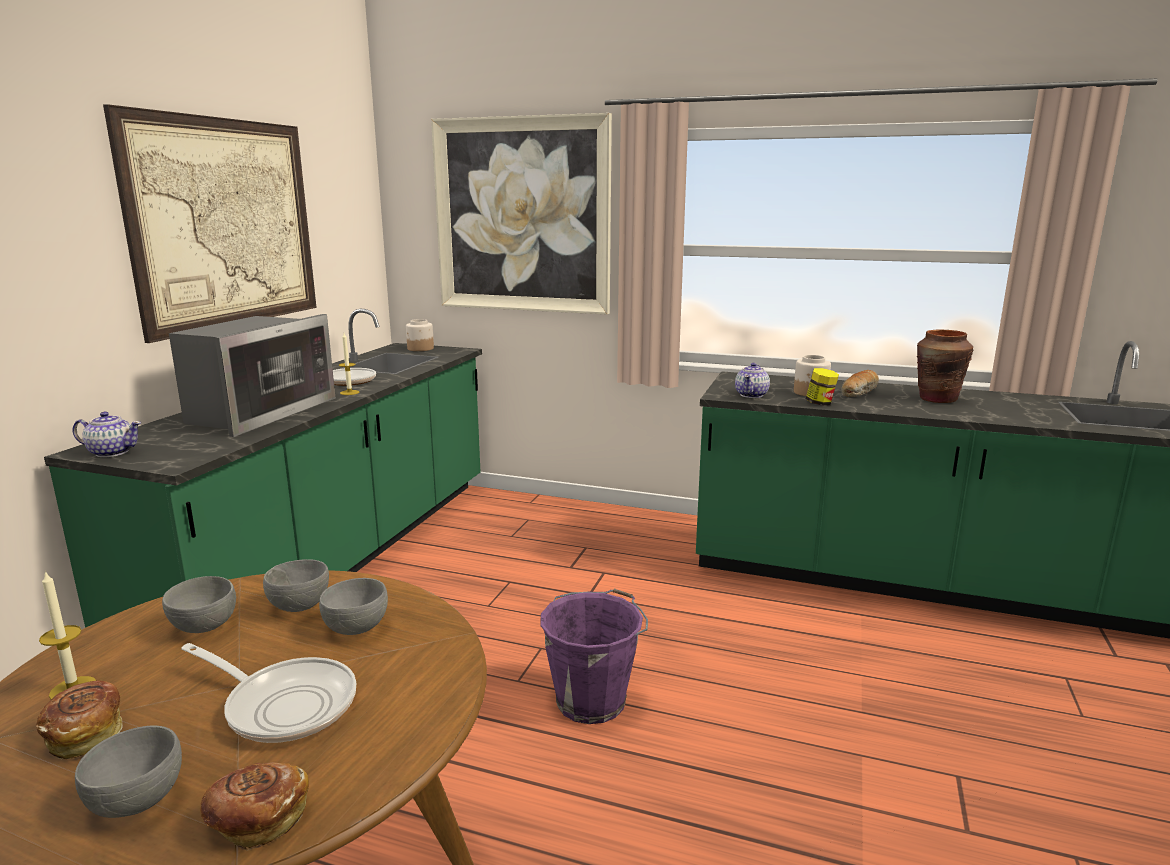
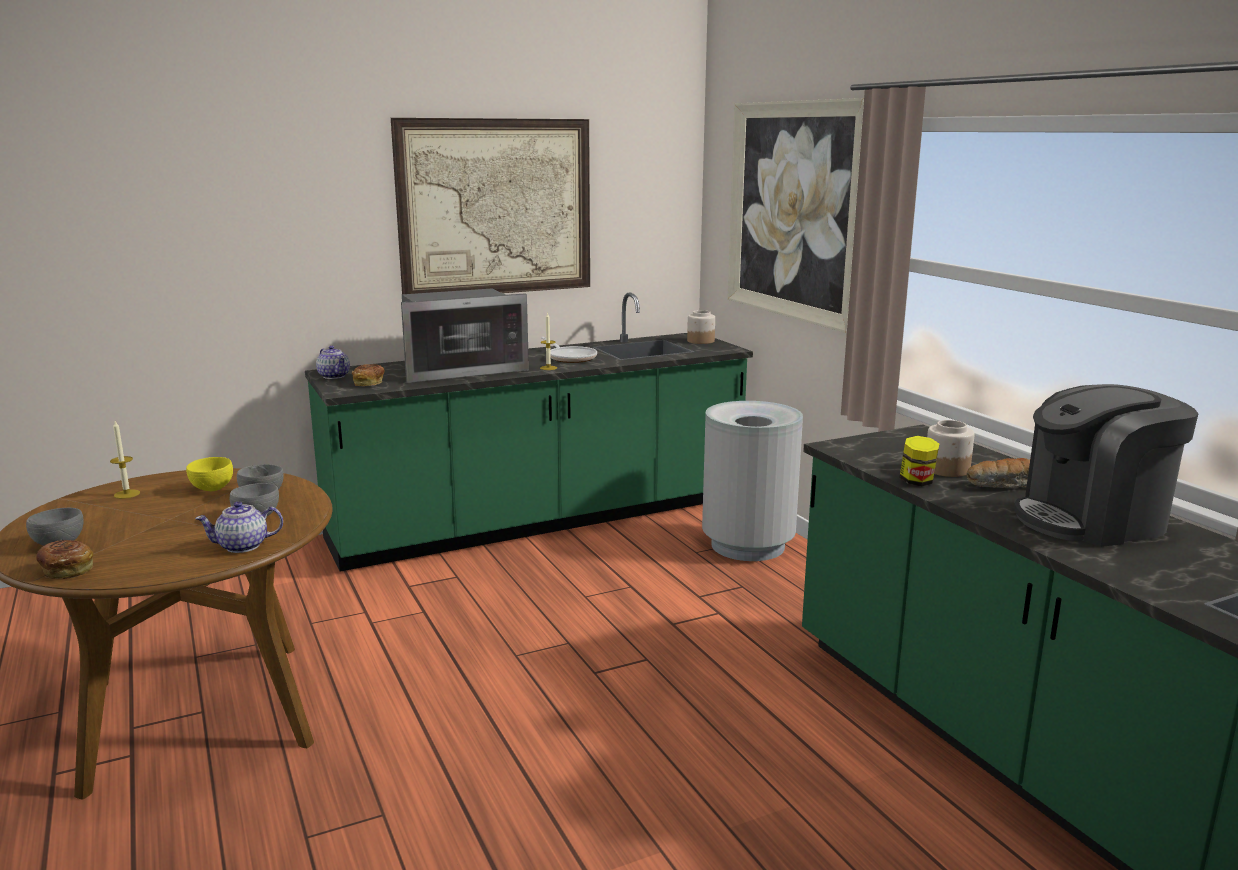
camera: 45 degrees right, 0 degrees up
(86, 734) = (96, 513): bread -> bread (369, 383)
(204, 626) = (213, 489): grey bowl -> yellow bowl
(284, 704) = (163, 535): frying pan -> none
(539, 517) = (747, 545): none -> grey trash can
(593, 700) = (540, 694): purple bucket -> none
(752, 395) = (870, 454): teapot -> teapot (243, 546)
(937, 399) = (1092, 520): brown vase -> coffee machine

